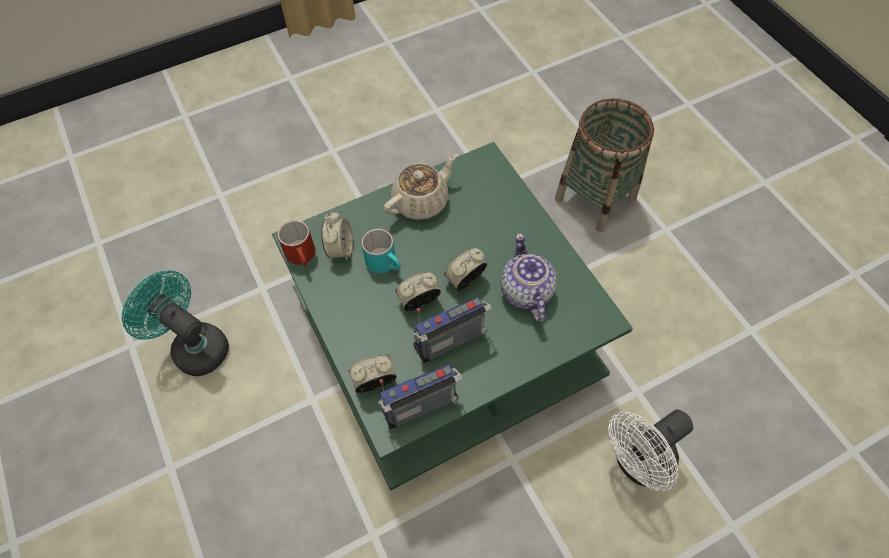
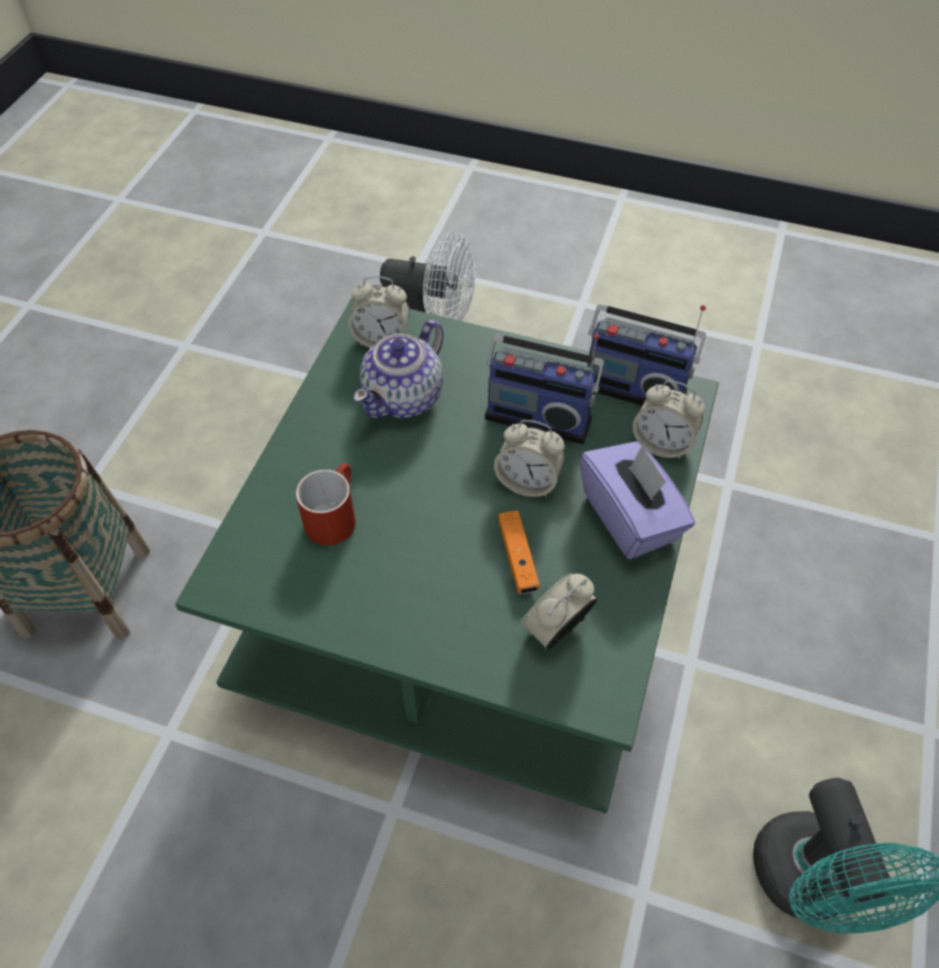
camera: 135 degrees left, 5 degrees down
(303, 256) = (617, 663): red mug -> red mug (333, 515)
(354, 325) = (630, 517): none -> purple tissue box
(386, 263) = (517, 558): turquoise mug -> orange game controller
(421, 201) = (378, 601): beige teapot -> none
(465, 280) = (449, 461): alarm clock -> alarm clock (381, 339)

